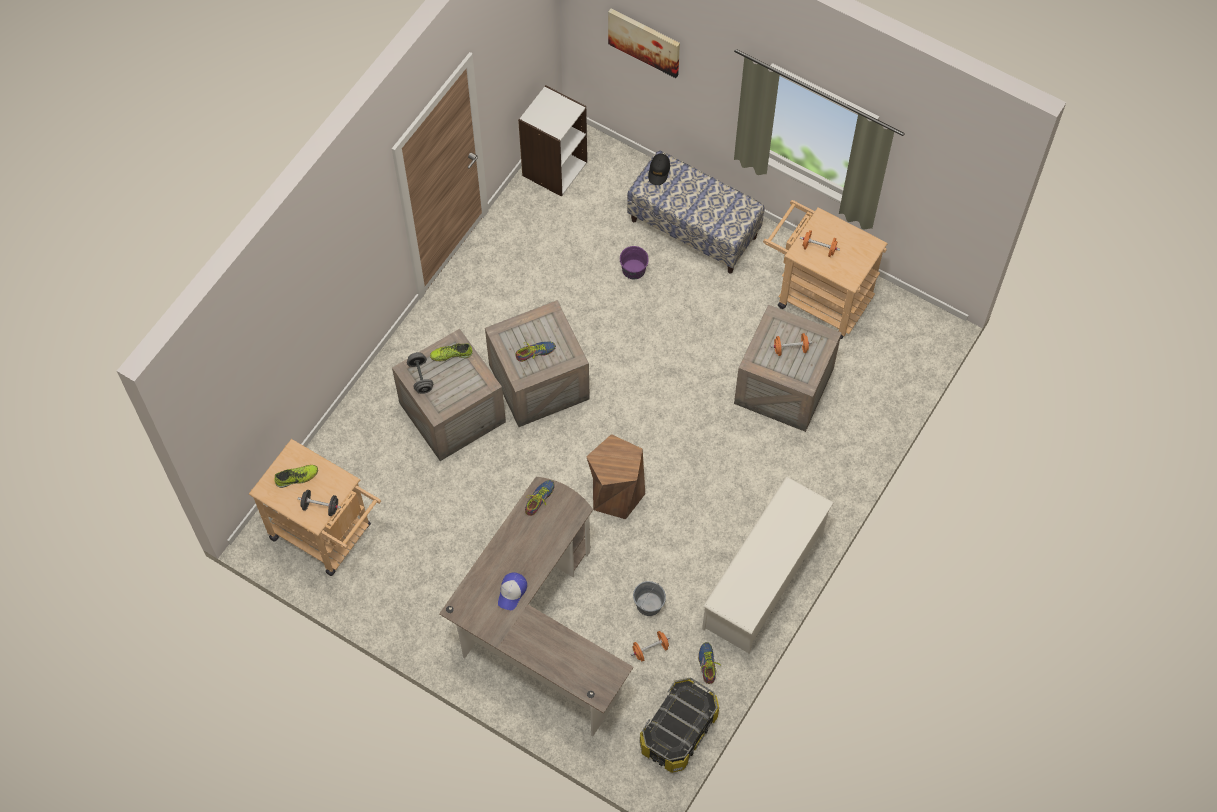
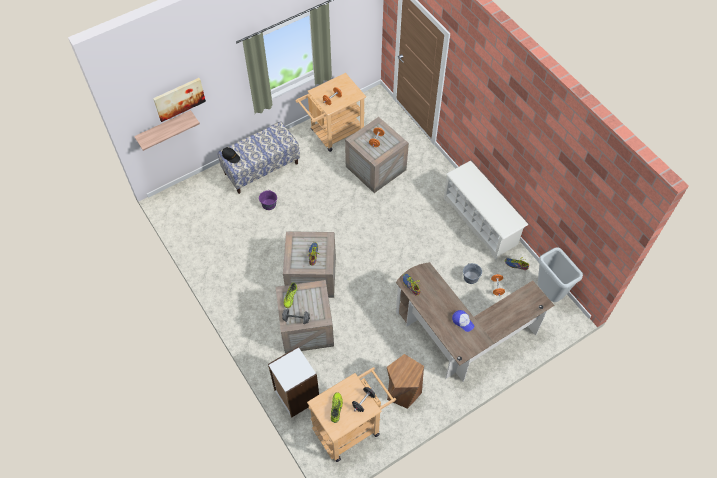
camera: 65 degrees left, 5 degrees down
(554, 168) = (182, 216): white bookcase -> white bookcase (296, 395)
(612, 56) = (164, 129): none -> shelf
(616, 494) = (399, 267): brown stool -> brown stool (403, 391)
(678, 731) = (548, 293): storage box -> grey trash can

